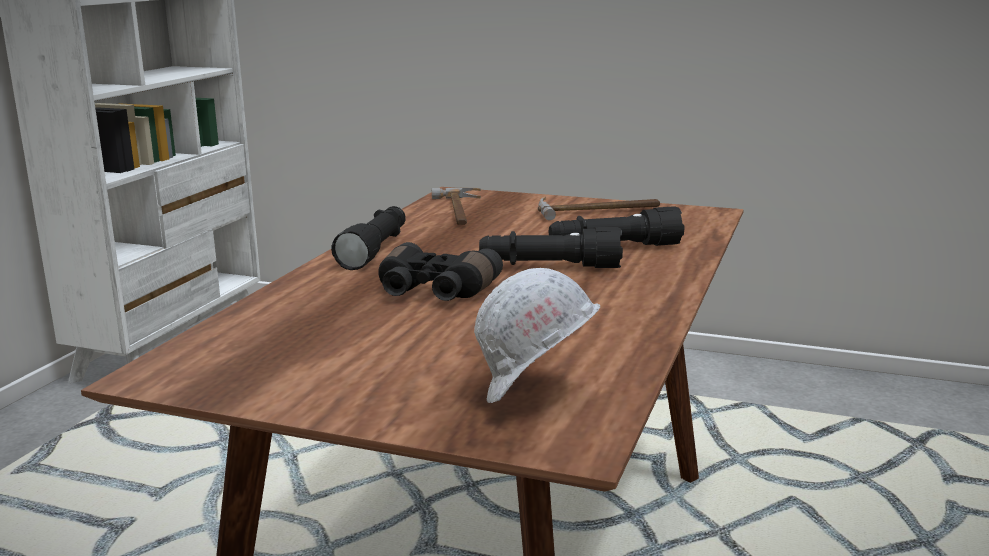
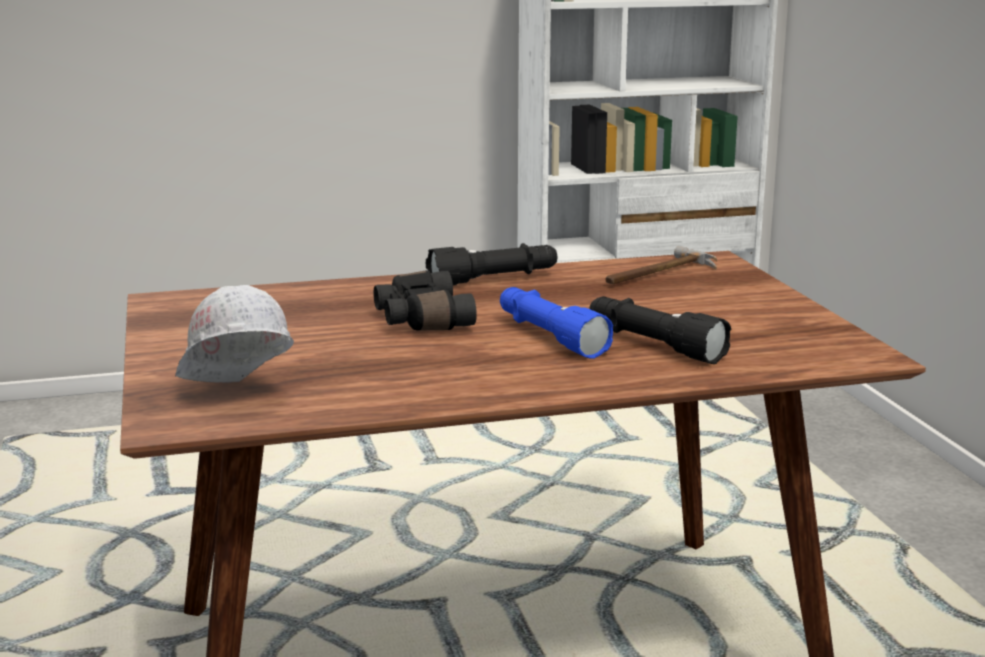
camera: 55 degrees right, 0 degrees up
(549, 267) = (549, 337): black flashlight -> blue flashlight
(598, 211) = (770, 315): hammer -> none

